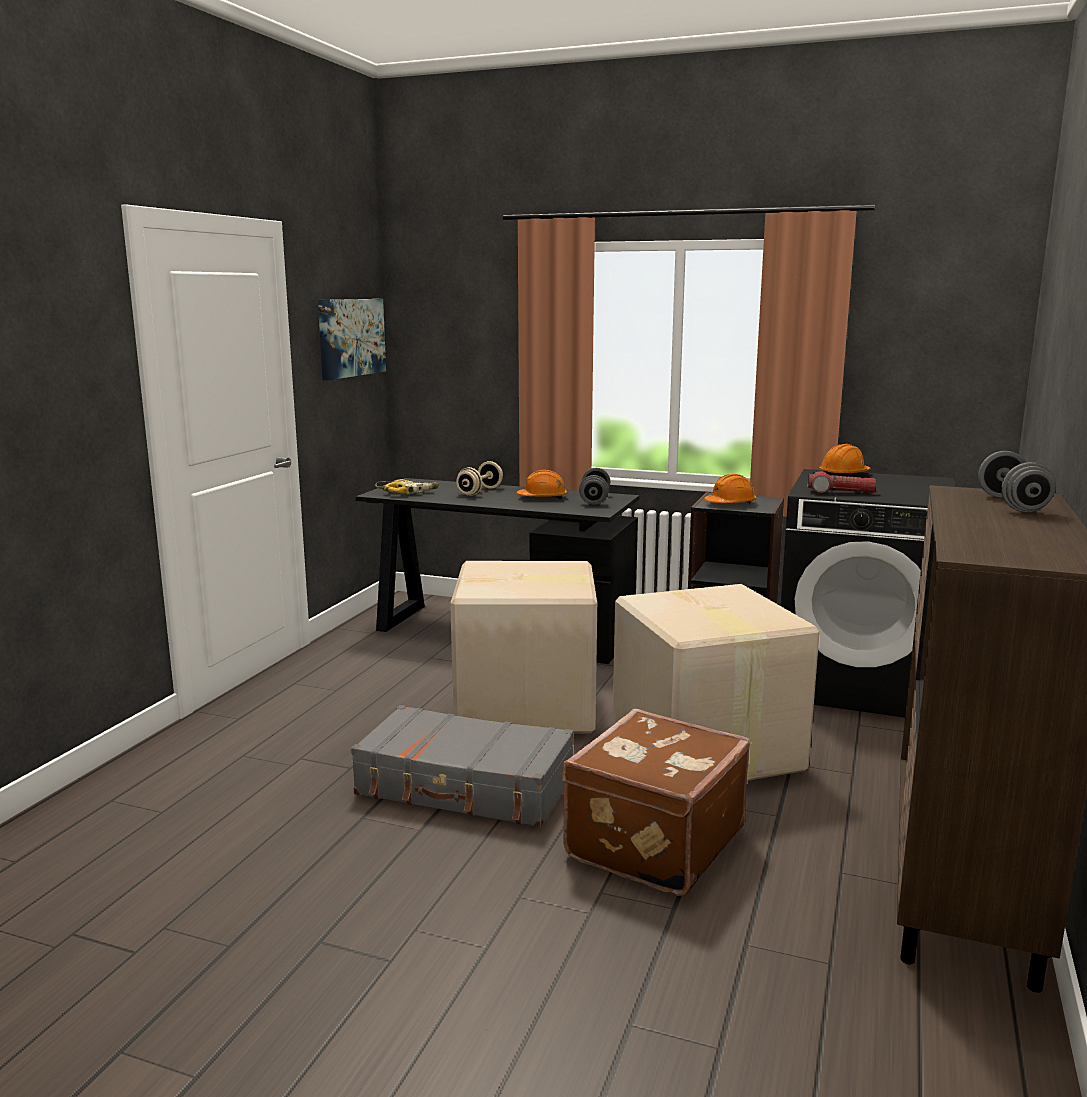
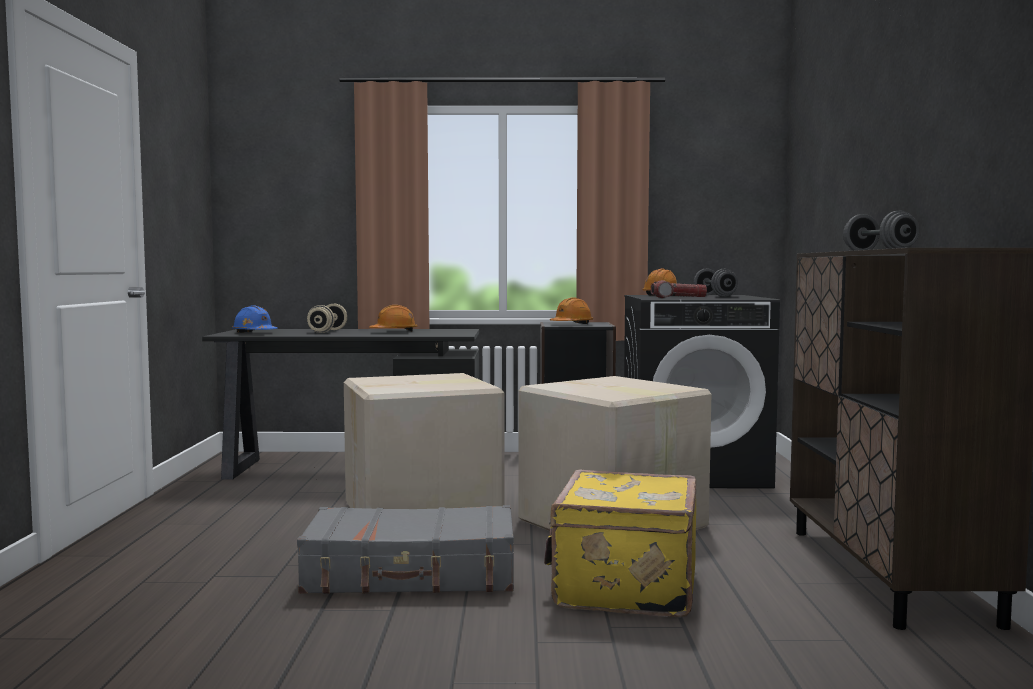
camera: 20 degrees left, 10 degrees down
(351, 337) = (187, 184): picture -> none
(408, 492) = (254, 333): power drill -> blue hard hat
(594, 500) = (444, 331): grey dumbbell -> grey dumbbell (714, 295)
(651, 842) = (623, 587): brown suitcase -> yellow suitcase

